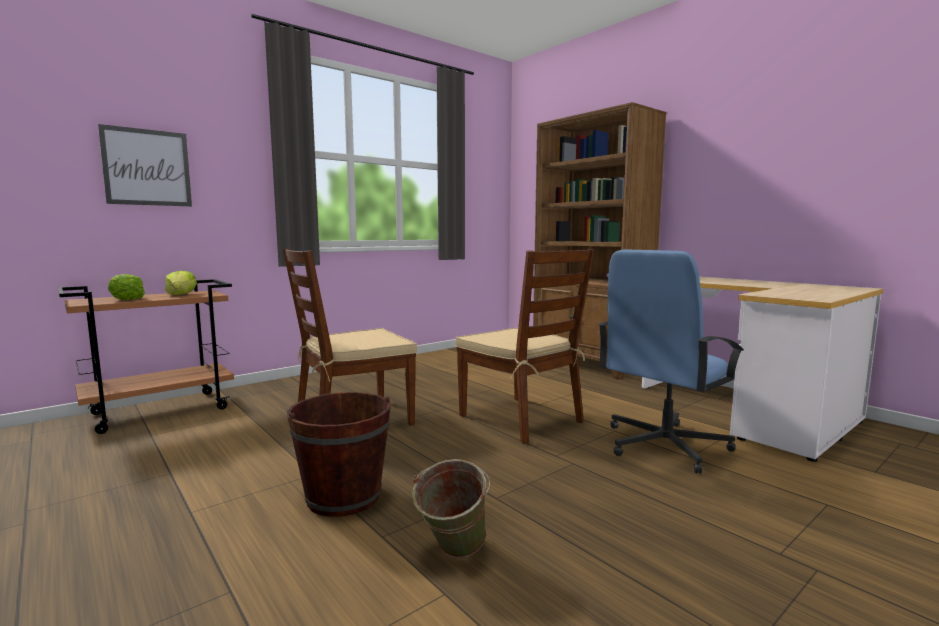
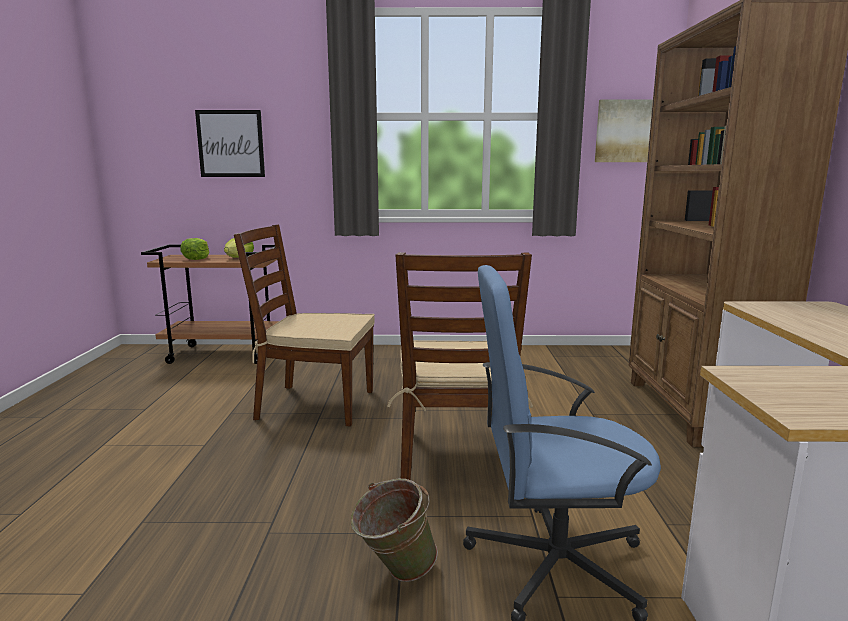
camera: 40 degrees right, 5 degrees up
(343, 497) = (184, 474): brown bucket -> none
(452, 554) = (145, 565): green bucket -> green bucket (394, 573)
(485, 182) = (626, 131): none -> picture

